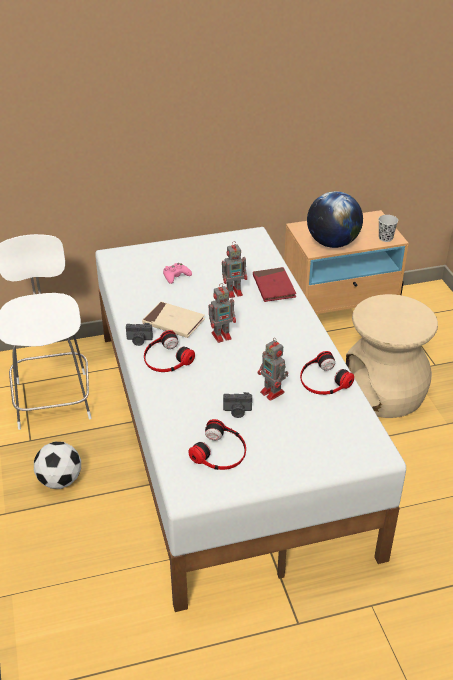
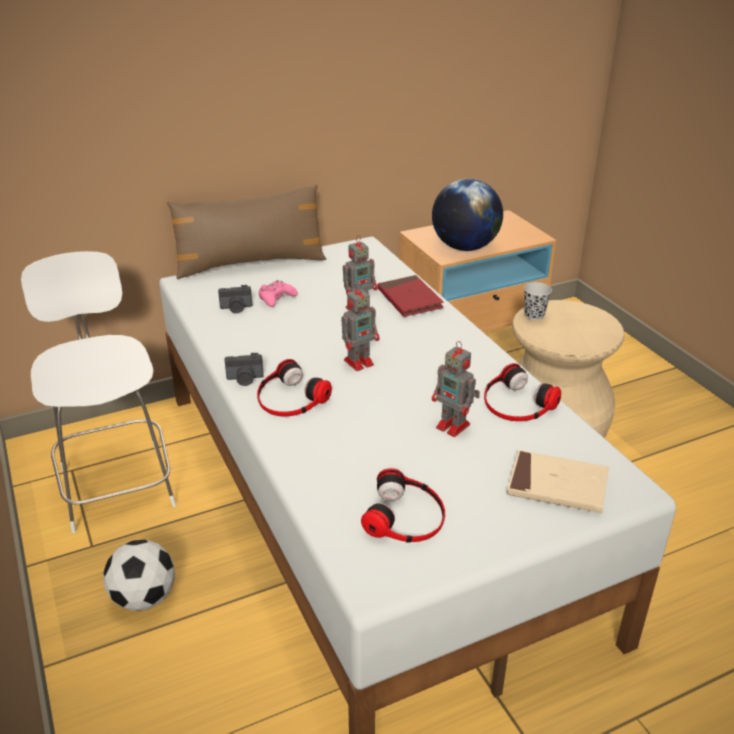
camera: 10 degrees left, 5 degrees down
(164, 244) = (250, 263): none -> brown pillow
(173, 322) = (288, 352): beige book -> beige book (557, 485)
(237, 411) = (412, 457): camera -> camera (236, 308)
(385, 238) = (527, 237): black cup -> black cup (534, 315)

